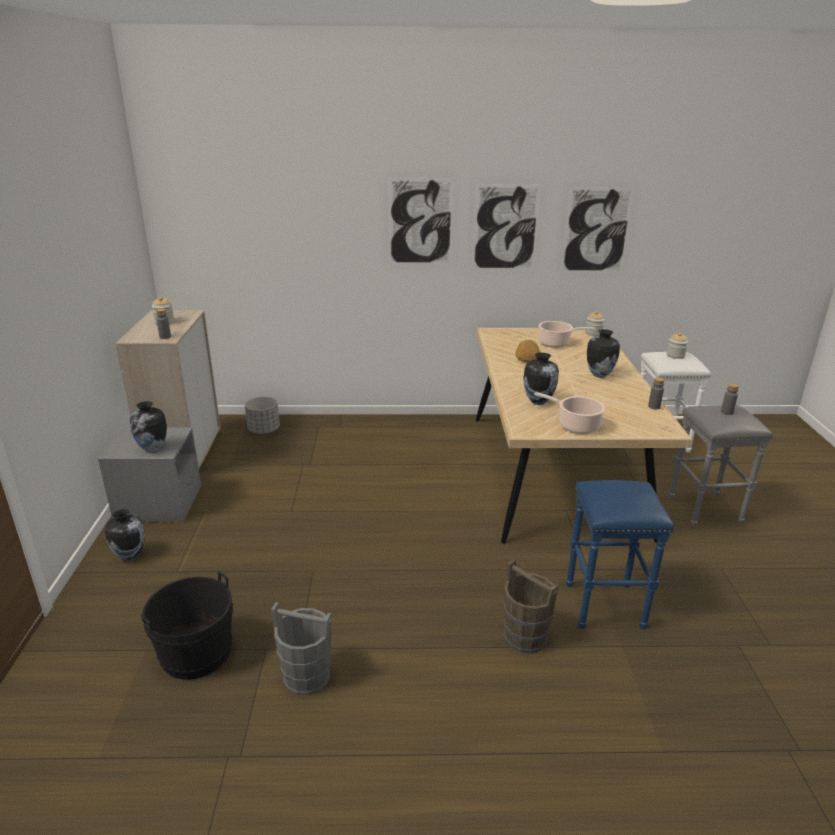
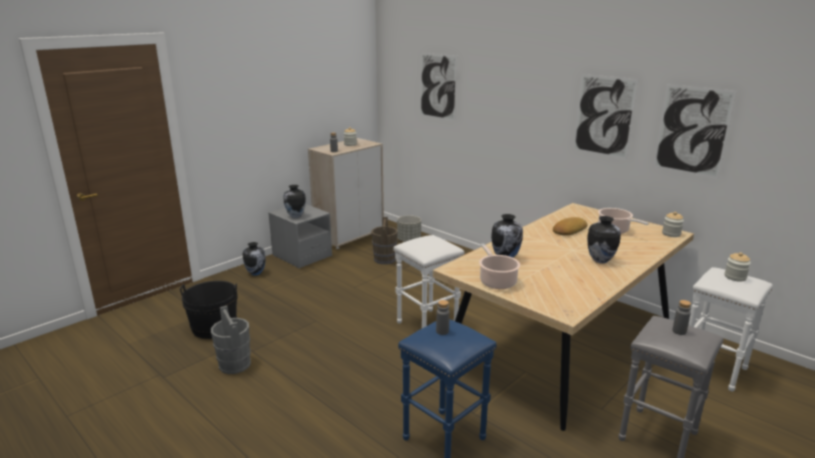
camera: 45 degrees right, 5 degrees down
(420, 222) = (536, 102): picture -> picture (437, 86)
(428, 511) = (427, 324): none -> white stool
(525, 636) = (363, 419): brown bucket -> brown bucket (385, 259)
(654, 407) = (595, 295): grey bottle -> grey bottle (442, 331)

